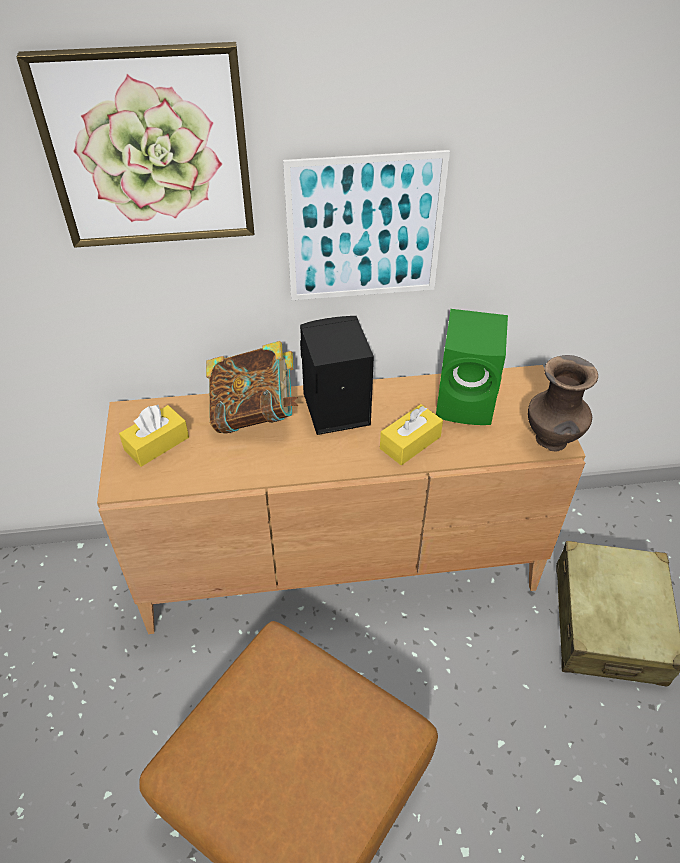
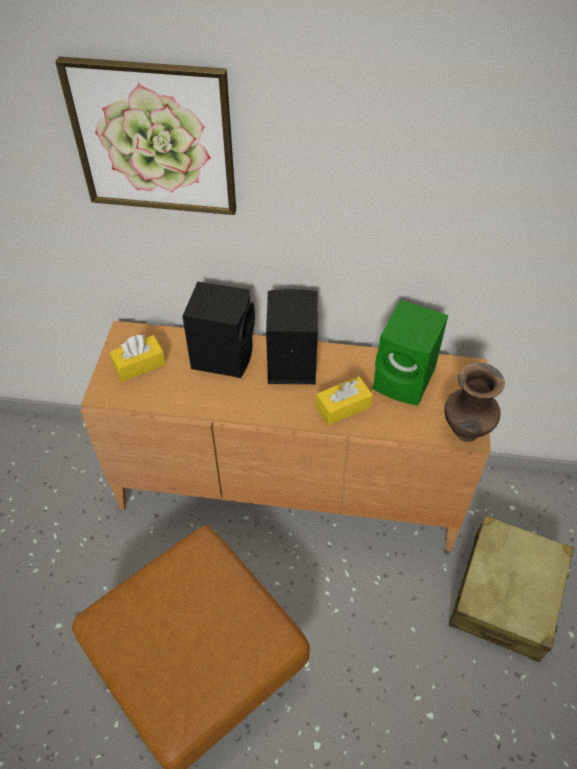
camera: 15 degrees right, 5 degrees up
(254, 414) = (224, 355): book -> black speaker
(364, 229) = (330, 223): picture -> none

